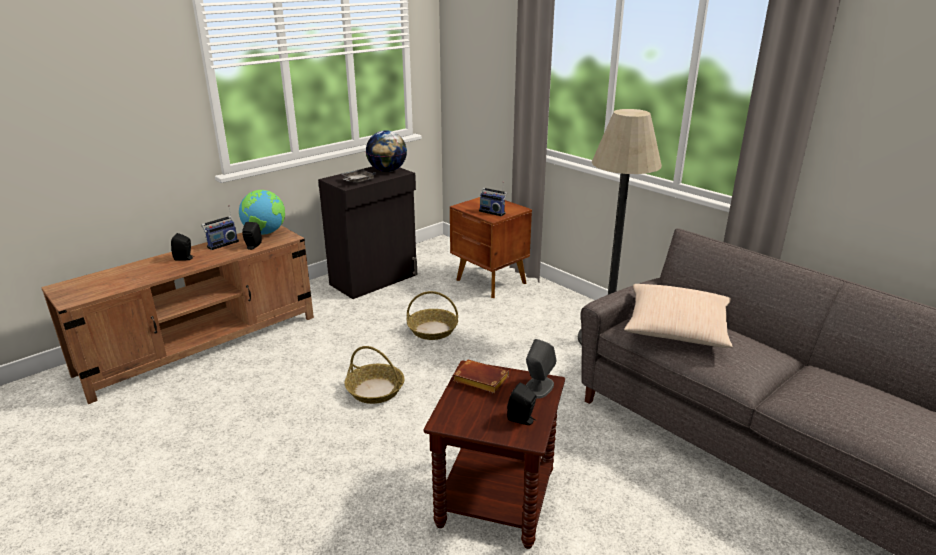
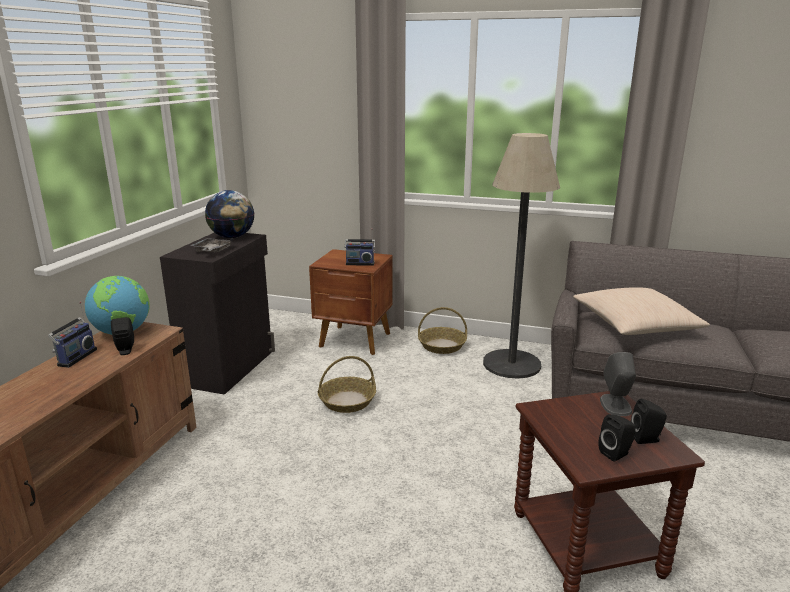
camera: 30 degrees left, 5 degrees down
(185, 258) = (39, 386): black speaker -> black speaker (616, 453)
(375, 390) = (353, 482): basket -> basket (442, 346)
(479, 381) = (560, 417): brown book -> none

